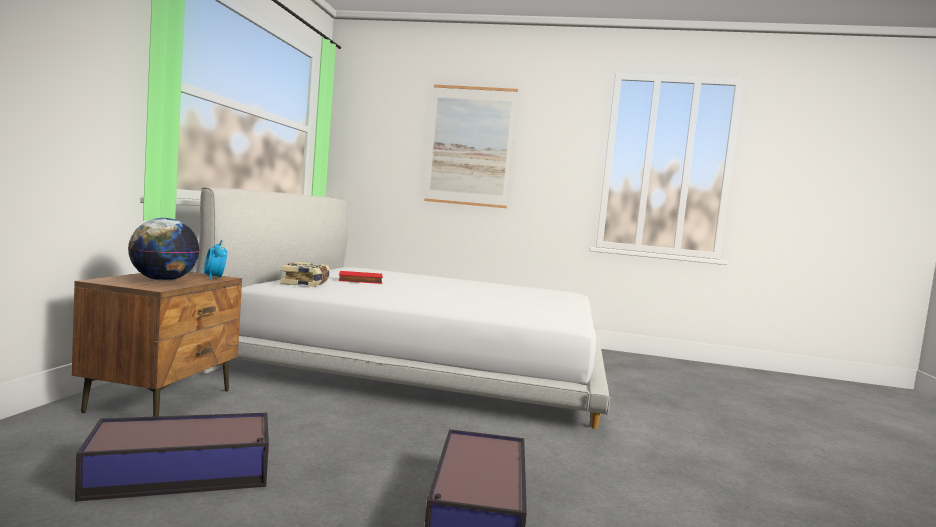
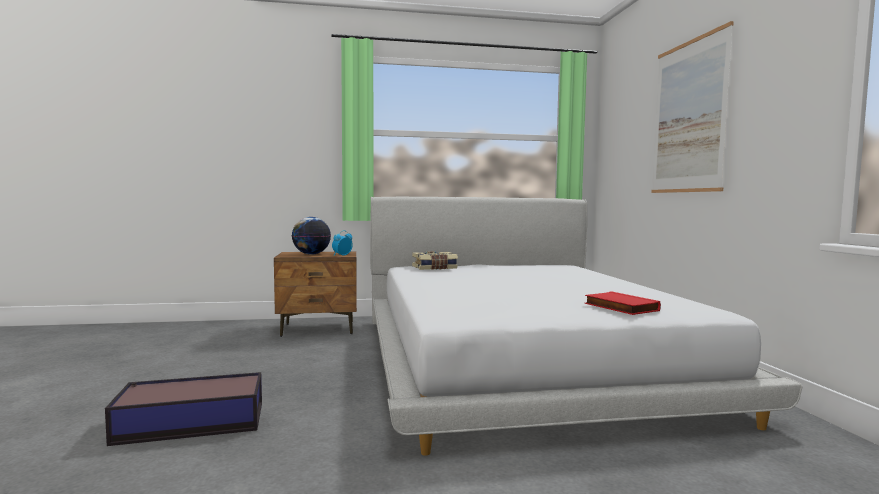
camera: 70 degrees right, 0 degrees up
(183, 473) = (220, 353): storage box -> none
(360, 281) = (492, 271): red book -> red book (619, 307)

